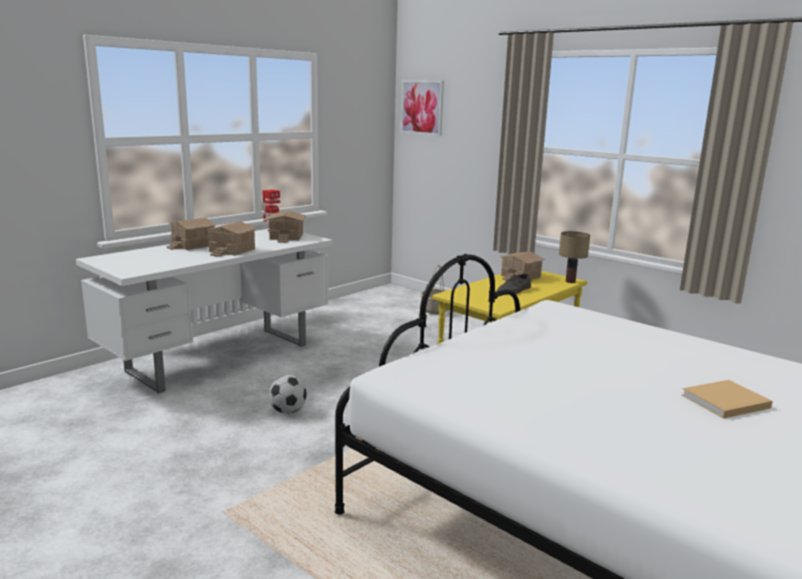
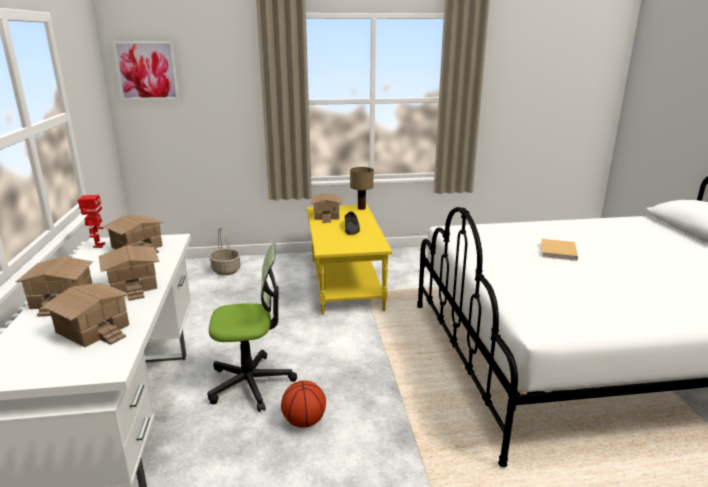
camera: 50 degrees left, 5 degrees up
(168, 259) = (94, 328): none -> toy house
(288, 411) = (304, 422): football -> basketball
(306, 376) = (251, 383): none -> office chair
(723, 402) = (648, 253): beige book -> beige book (558, 252)

